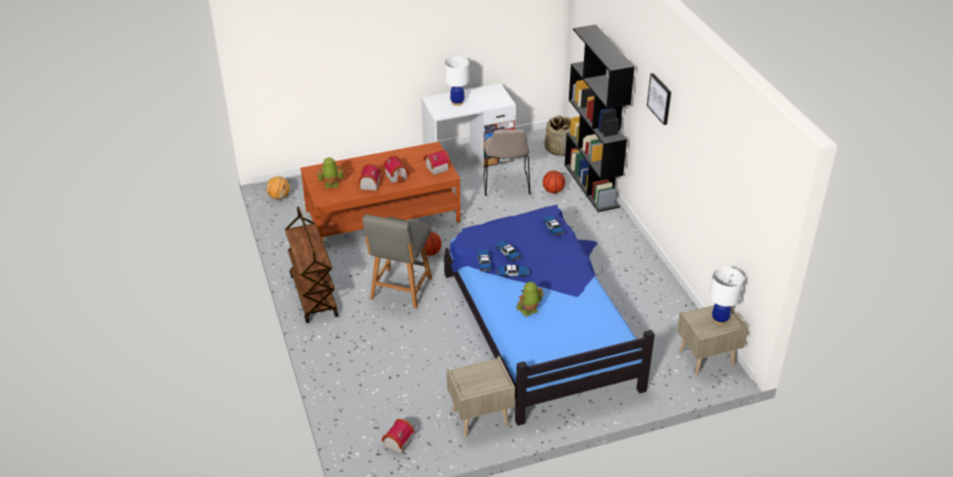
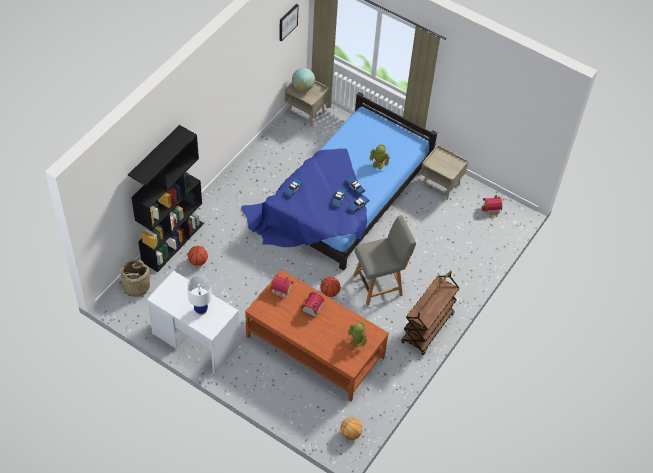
camera: 130 degrees left, 15 degrees up
(368, 185) = (337, 318): toy house -> none
(506, 185) = (214, 293): beige chair -> none
(660, 98) = (205, 101): picture -> picture (287, 22)
(719, 319) = (303, 87): white table lamp -> globe

